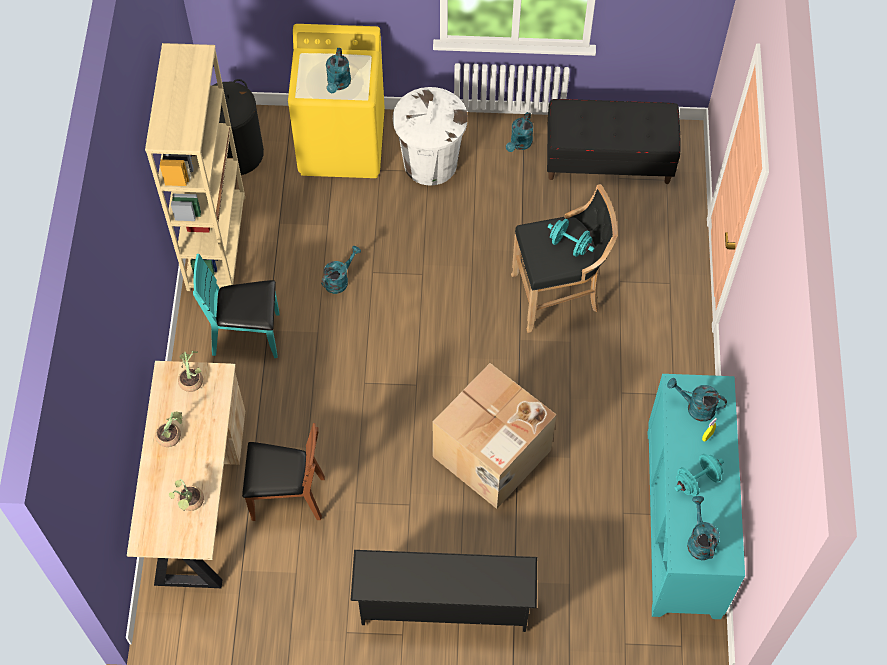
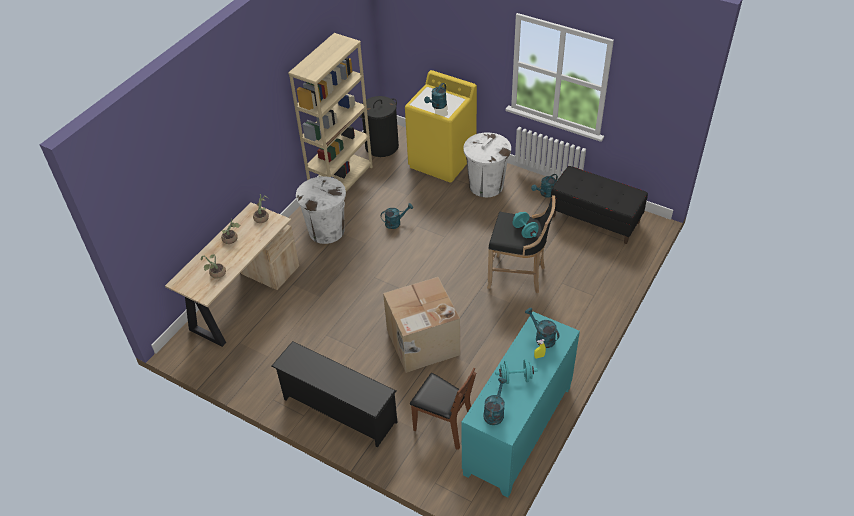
camera: 30 degrees right, 15 degrees down
(247, 335) = (326, 230): turquoise chair -> white trash can
(287, 496) = (291, 316): brown chair -> brown chair (443, 425)

